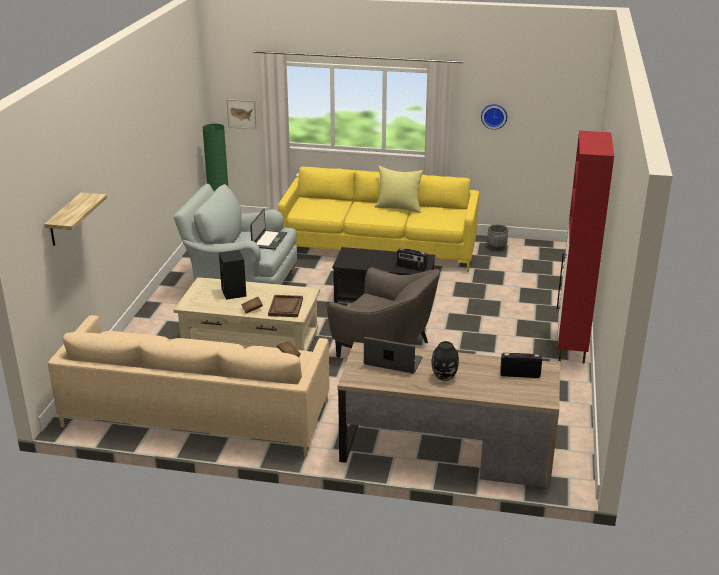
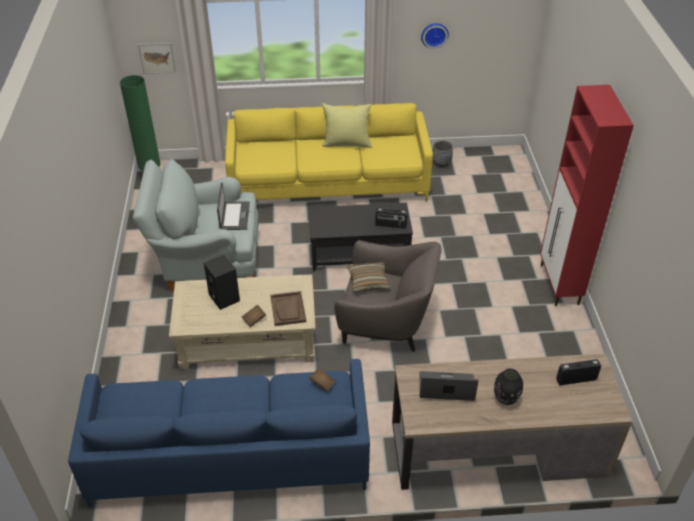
camera: 15 degrees left, 15 degrees up
(64, 220) = (43, 292): shelf -> none
(197, 413) = (230, 454): beige sofa -> blue sofa
(370, 302) = (368, 281): none -> pillow

